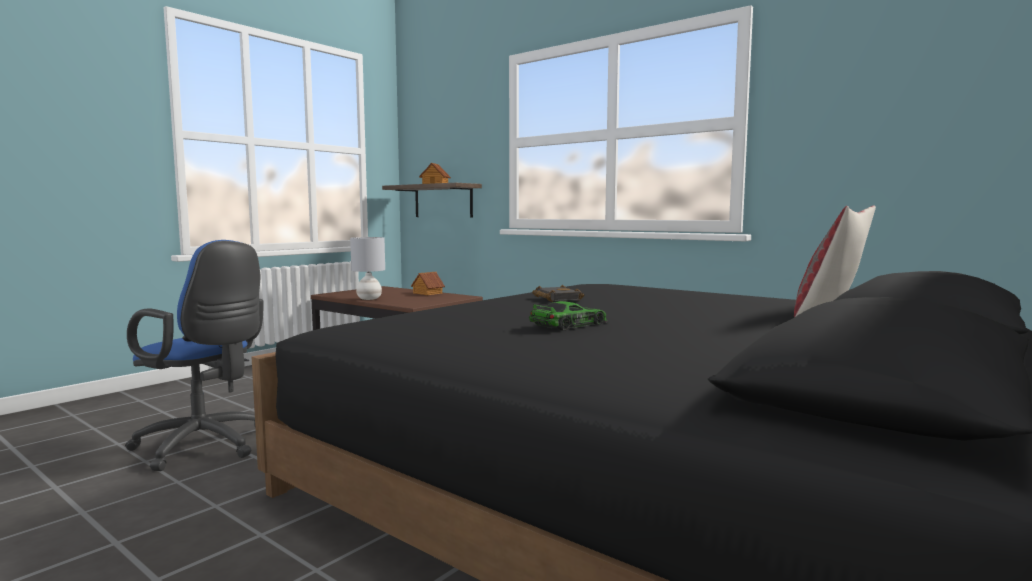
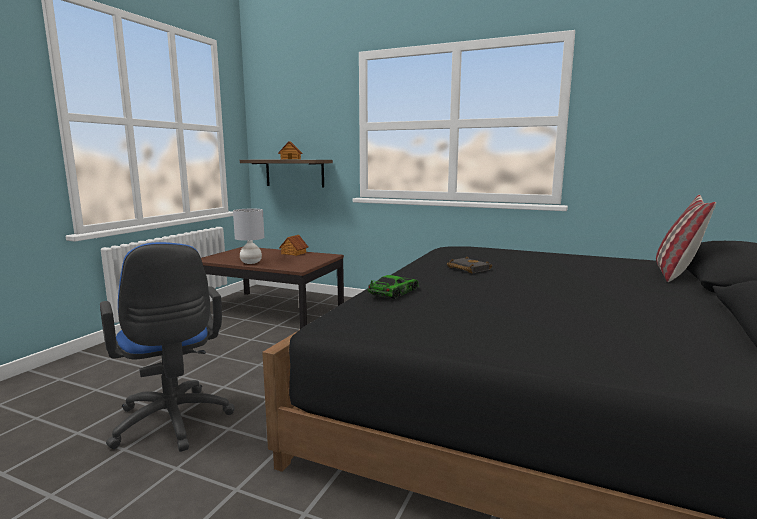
camera: 15 degrees left, 5 degrees up
(206, 447) = (173, 424): blue office chair -> blue office chair turned 45 degrees clockwise
(569, 325) = (536, 303): toy car -> toy car (394, 292)

